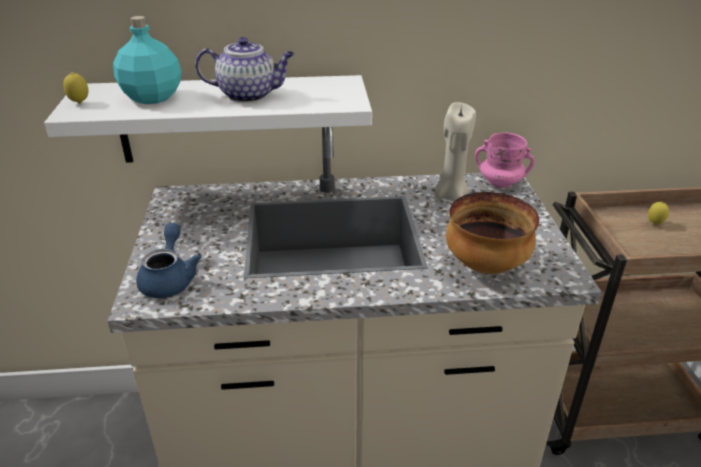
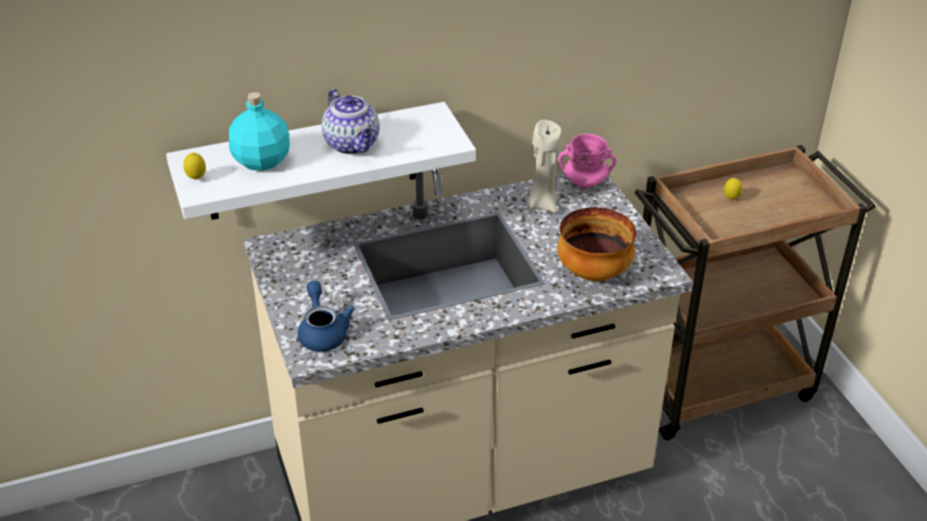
camera: 15 degrees left, 5 degrees up
(249, 95) = (353, 145): teapot -> teapot turned 75 degrees clockwise

